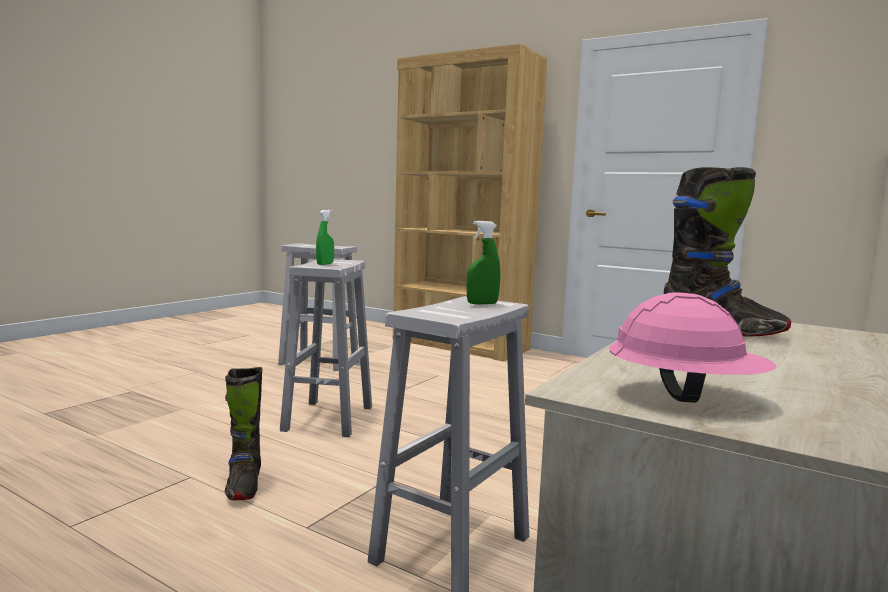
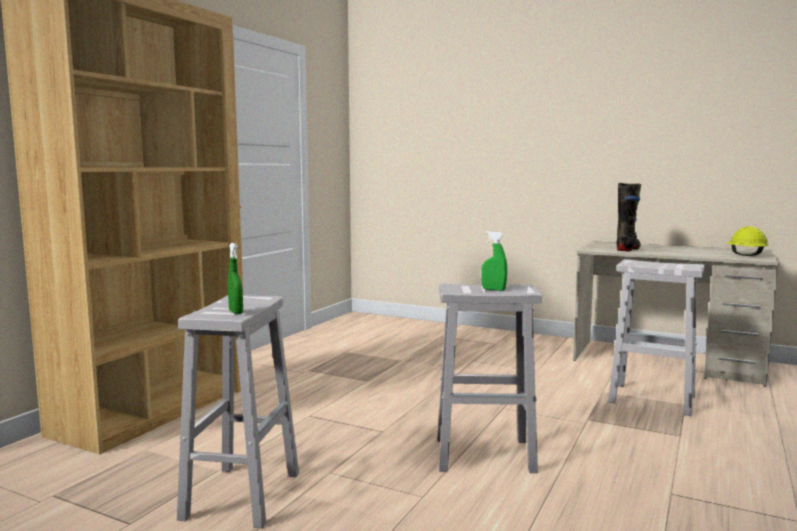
camera: 95 degrees left, 0 degrees up
(243, 486) = (657, 466): black boot -> none
(482, 303) = (640, 262): green spray bottle -> green spray bottle (236, 312)
(685, 396) = (745, 255): pink hard hat -> yellow hard hat

